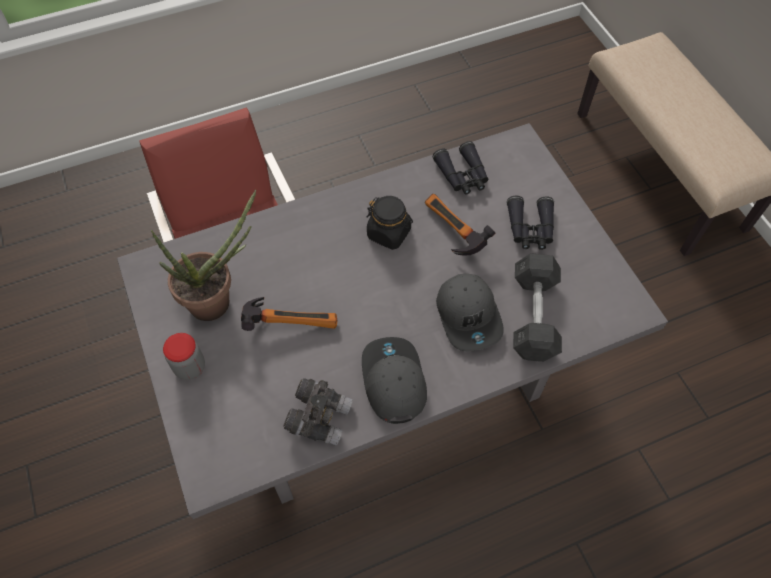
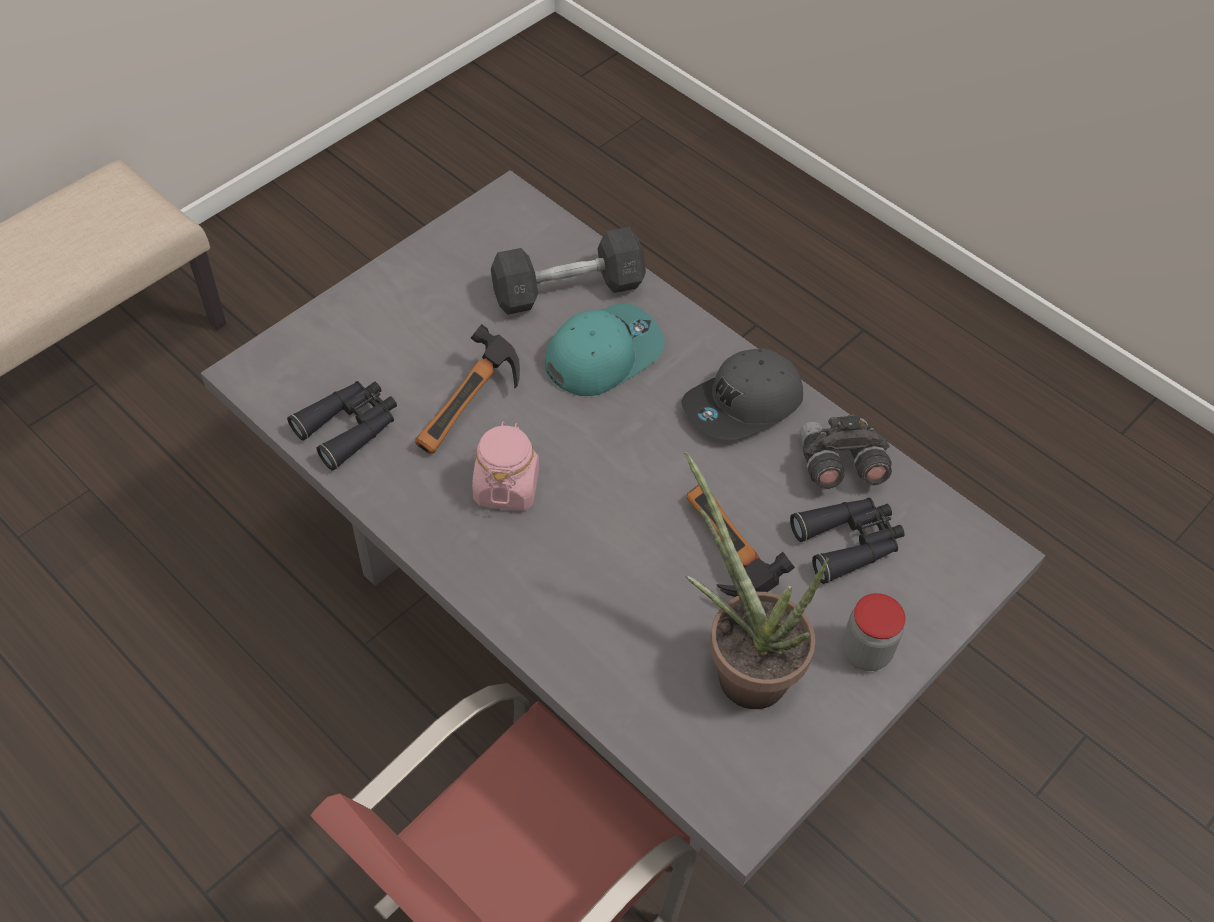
camera: 115 degrees left, 5 degrees down
(389, 233) = (506, 486): black jar -> pink jar
(469, 316) = (603, 354): grey cap -> turquoise cap
(530, 229) = (423, 324): black binoculars -> black binoculars (848, 542)

